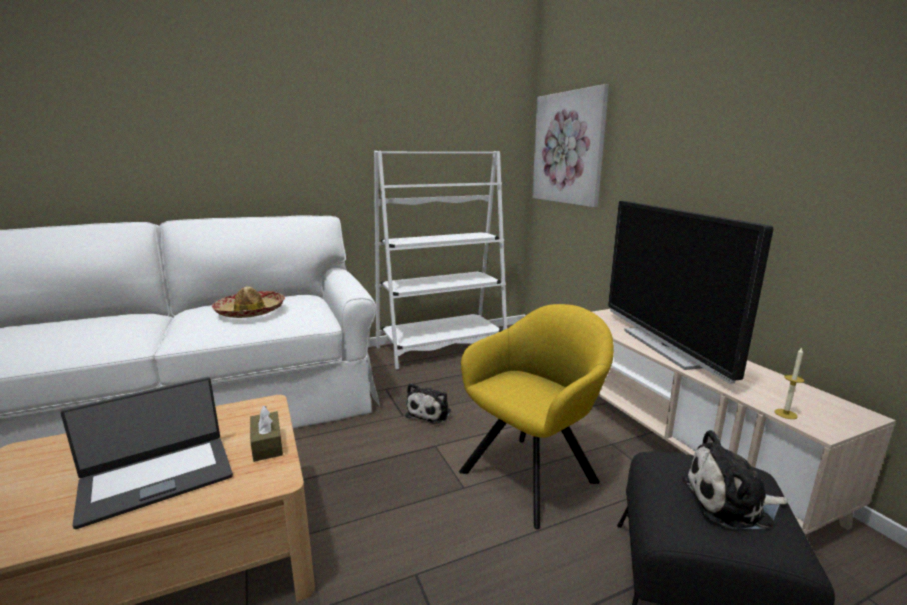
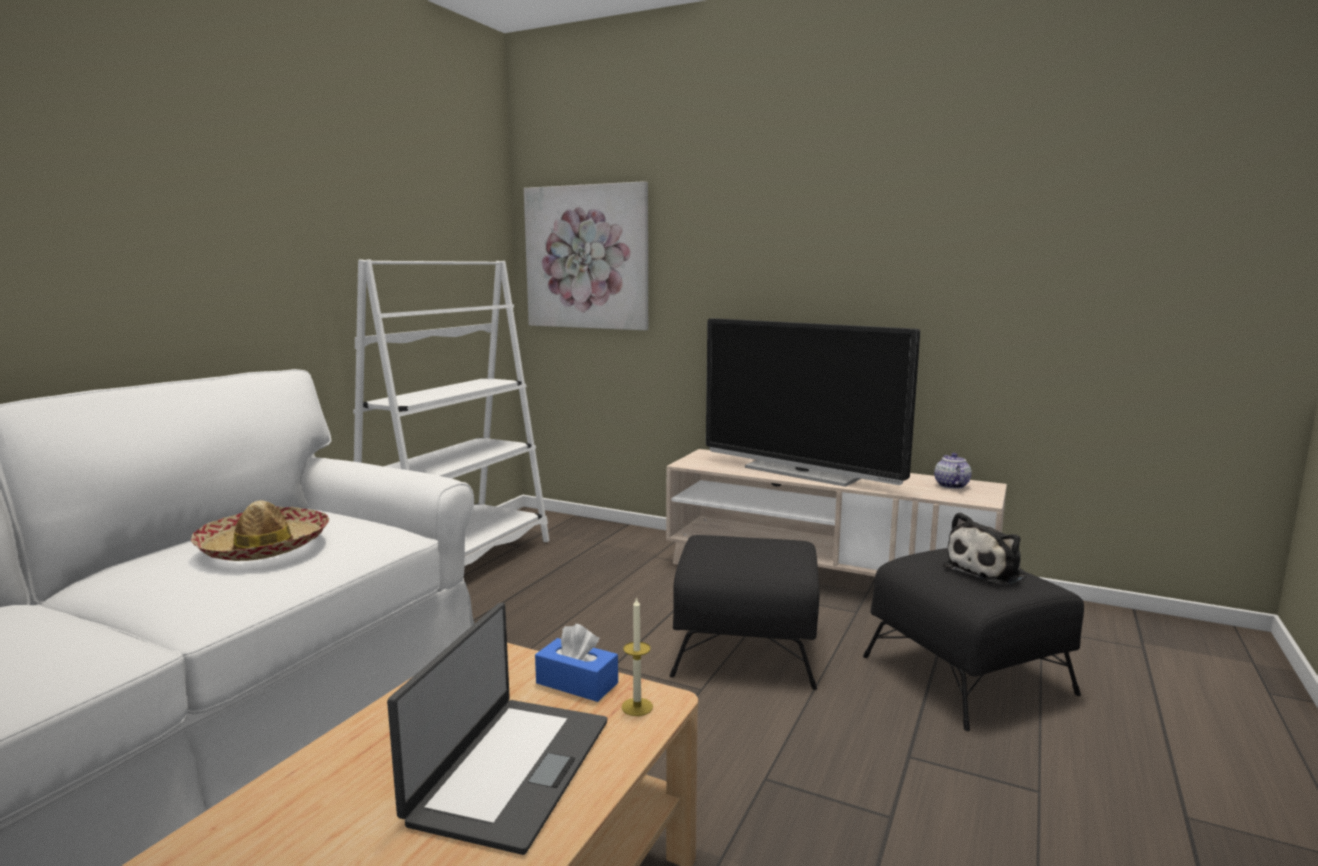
camera: 40 degrees left, 5 degrees down
(267, 444) = (577, 683): brown tissue box -> blue tissue box
(430, 412) = (555, 637): plush toy -> none
(534, 473) = (747, 648): yellow armchair -> black ottoman
(785, 414) = (952, 497): candle -> candle (637, 707)
(809, 401) = (950, 485): none -> teapot

